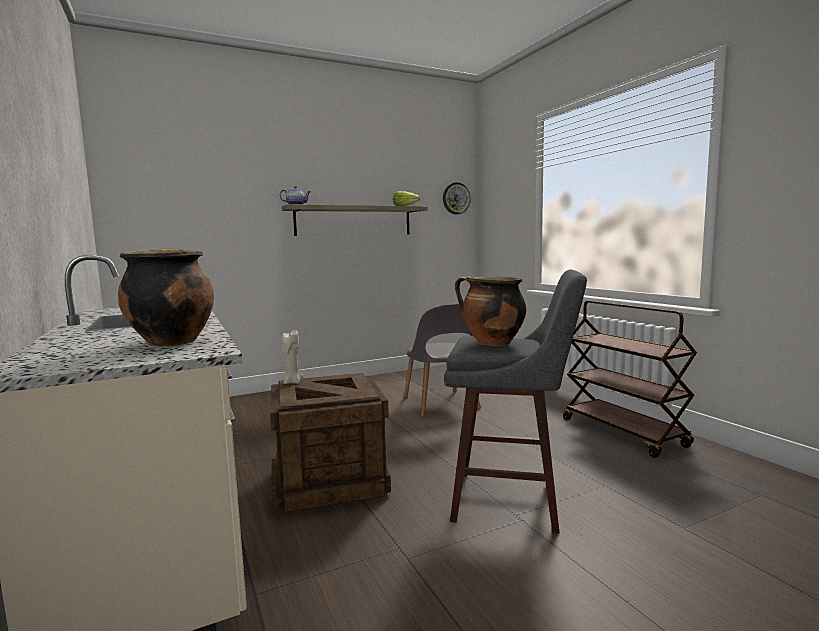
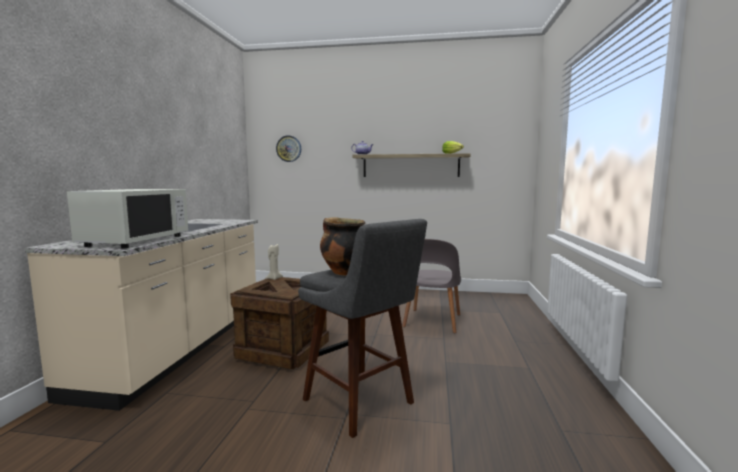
camera: 35 degrees right, 0 degrees up
(171, 342) = (136, 240): cooking pot -> white microwave
(456, 198) = (510, 145): wall clock -> wall clock (289, 148)
(623, 433) = (551, 391): brown cart -> none

